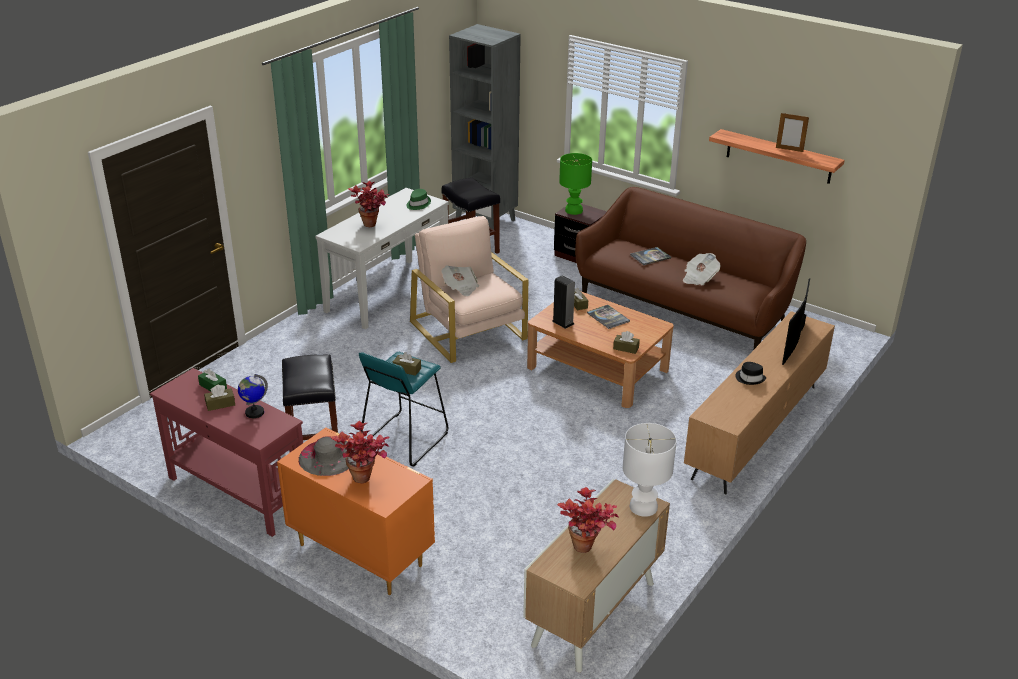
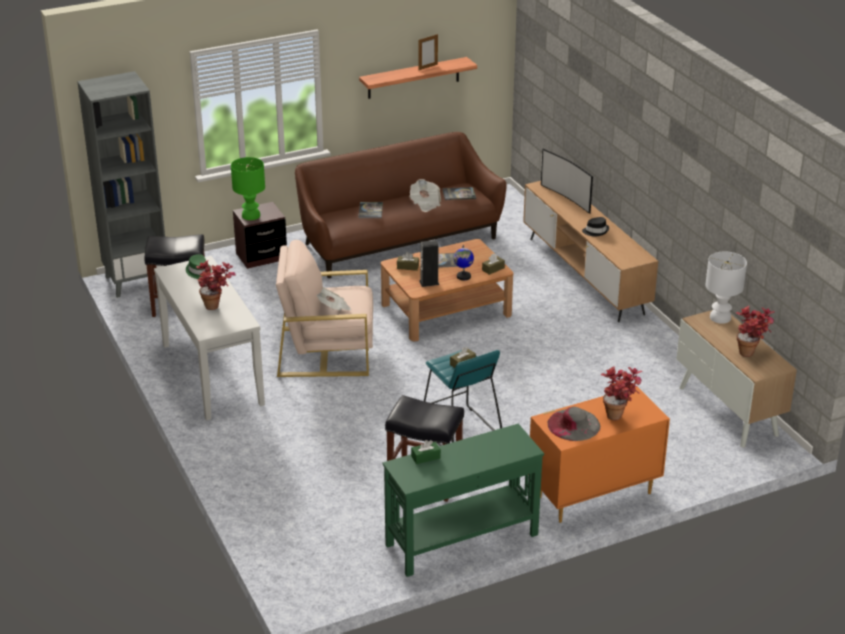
camera: 60 degrees left, 0 degrees up
(220, 404) = (458, 459): brown tissue box -> none
(238, 491) = (461, 540): red console table -> green console table
(254, 412) = (486, 444): globe -> globe (463, 276)
(739, 289) = (459, 194): none -> book

